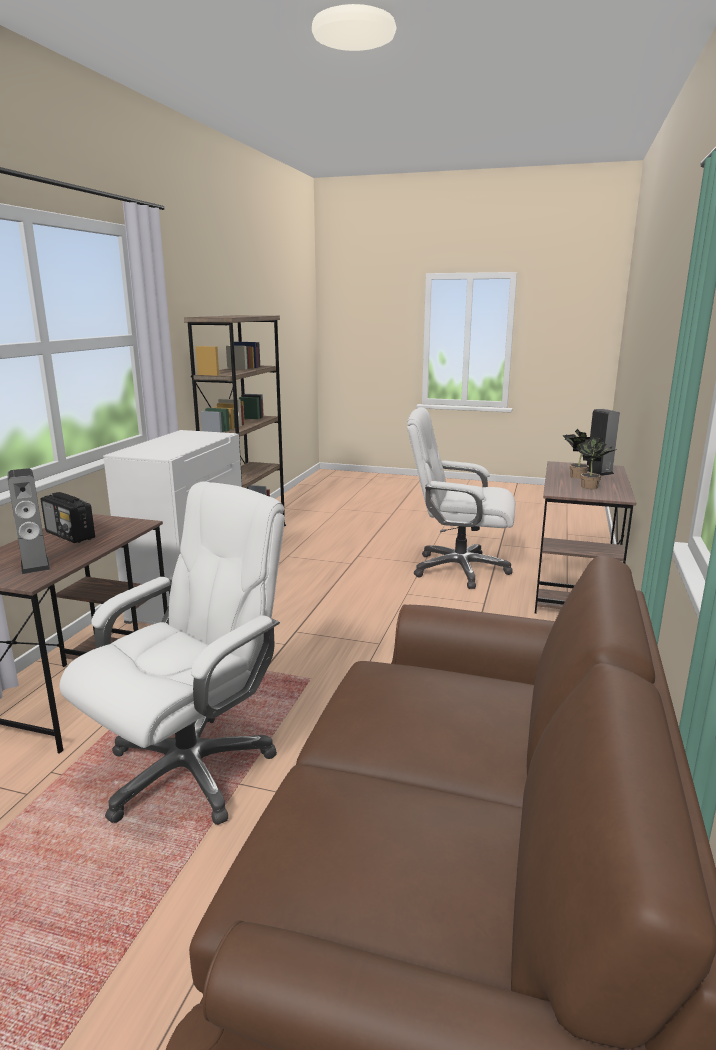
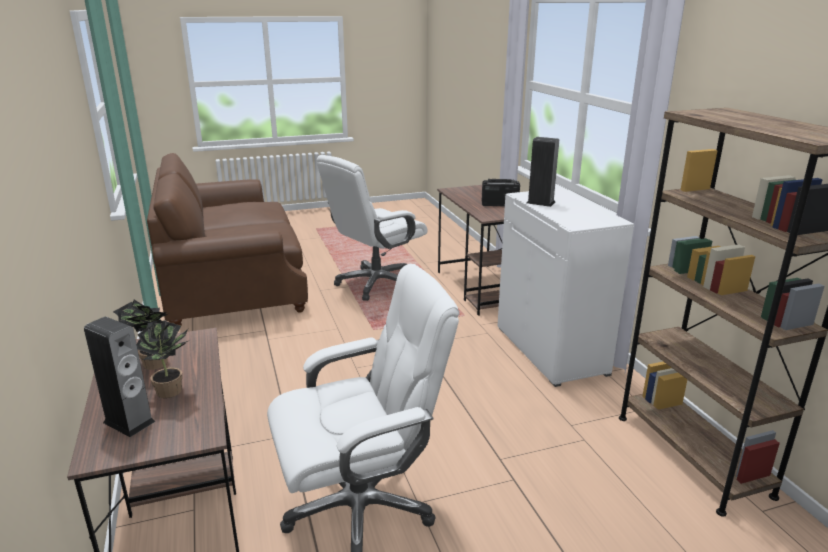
camera: 145 degrees right, 5 degrees up
(35, 565) = (467, 193): speaker -> speaker (540, 202)
(190, 769) = (376, 283): white office chair -> white office chair turned 45 degrees clockwise

